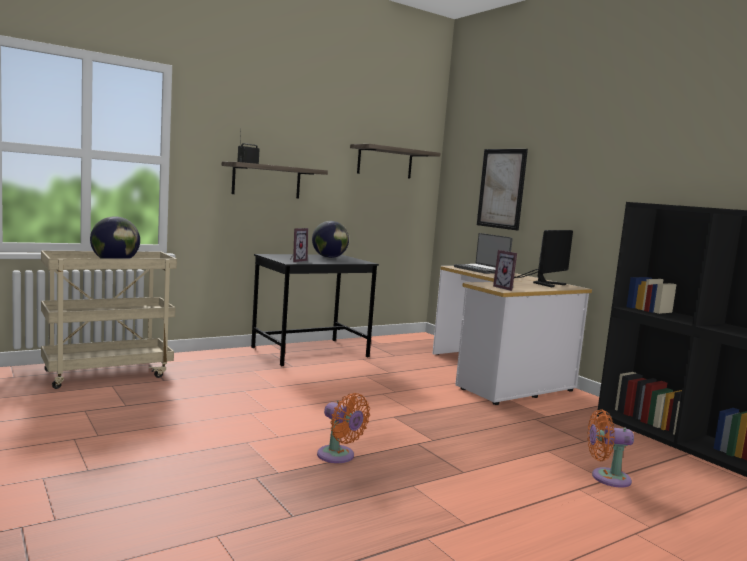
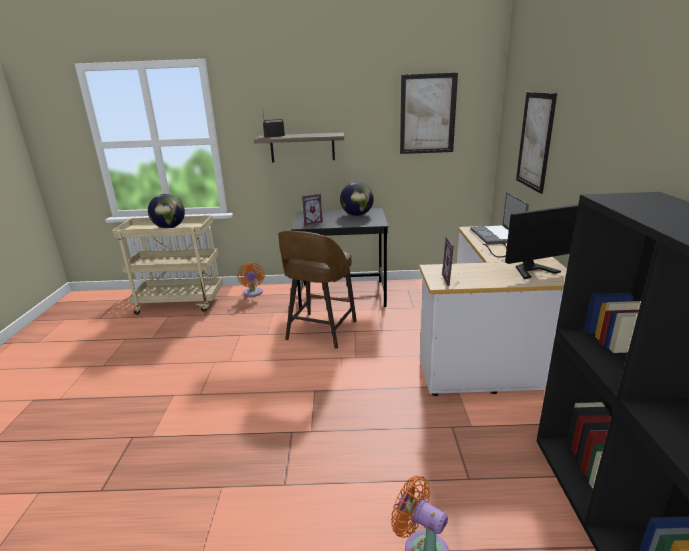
camera: 35 degrees right, 15 degrees up
(331, 379) = (320, 331): none -> brown stool
(338, 456) = (212, 430): orange fan -> orange fan (253, 293)
(385, 162) = (427, 114): shelf -> picture

